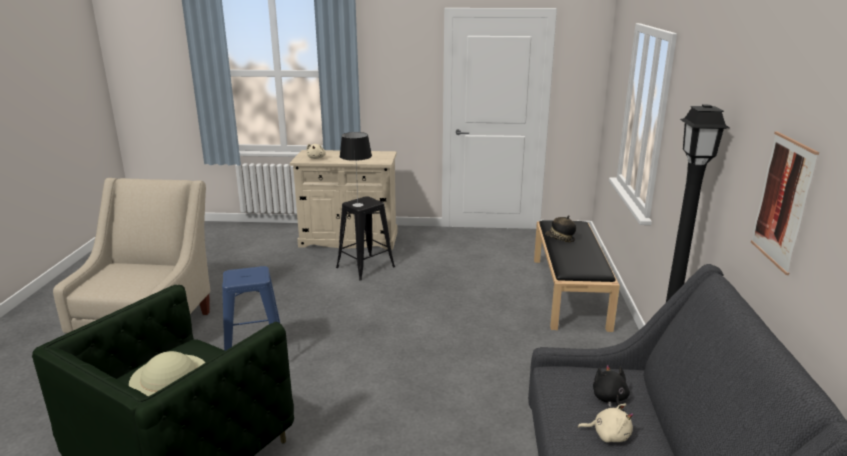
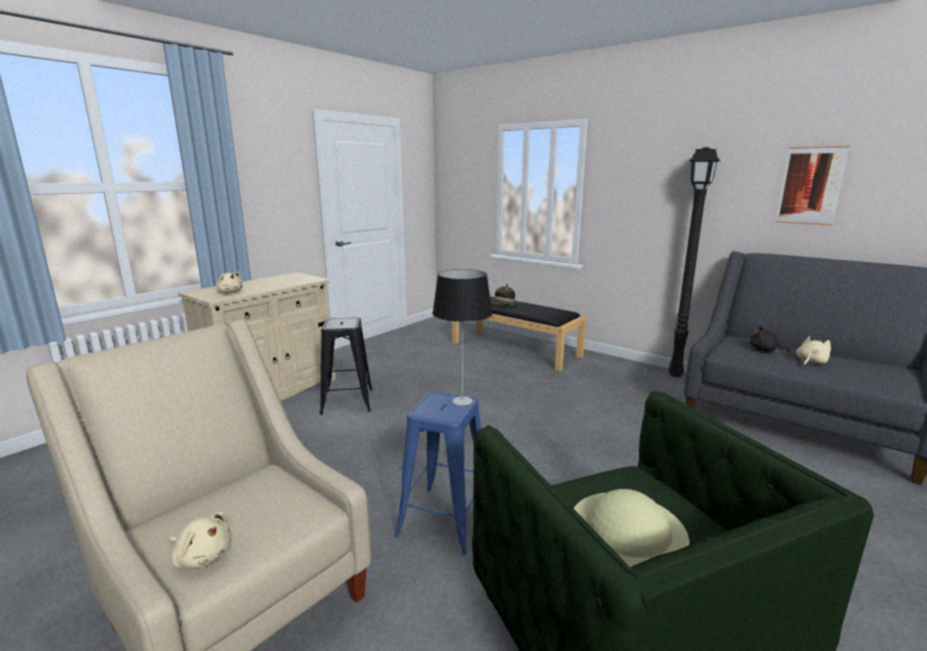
camera: 55 degrees left, 5 degrees down
(98, 283) = (202, 556): none -> beige plush toy
(357, 205) = (343, 325): table lamp -> table lamp (463, 401)

